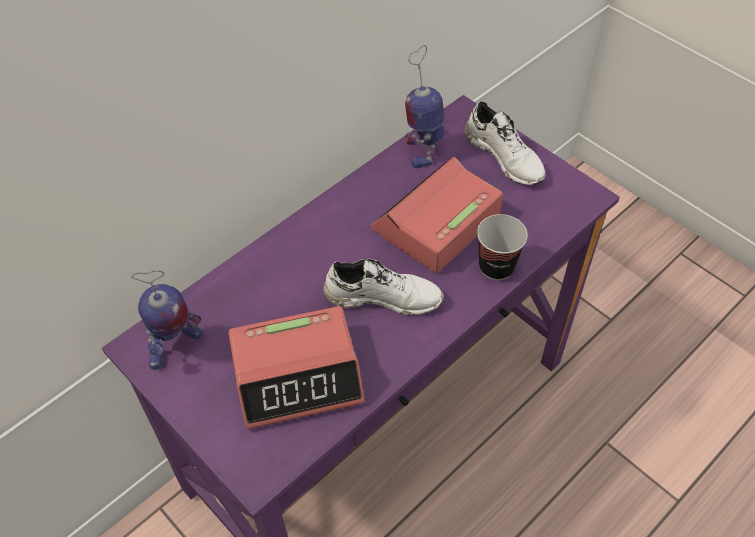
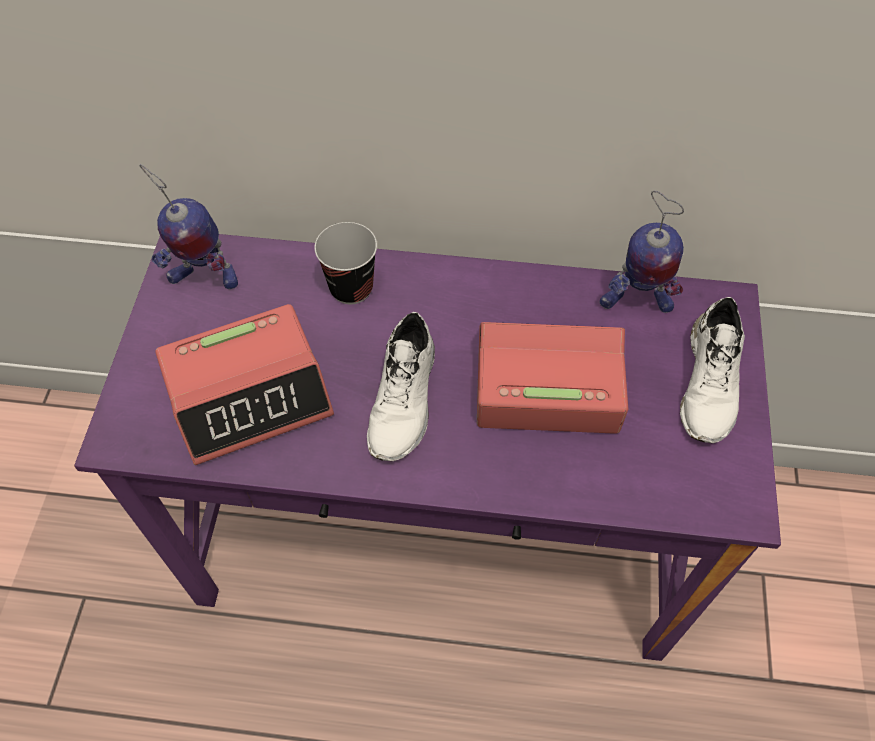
camera: 50 degrees right, 5 degrees up
(298, 375) = (250, 394): alarm clock -> alarm clock turned 60 degrees counterclockwise
(383, 296) = (405, 400): white shoe -> white shoe turned 45 degrees clockwise
(423, 149) = (635, 302): toy robot -> toy robot turned 150 degrees counterclockwise
(496, 267) = (542, 479): cup -> cup (351, 288)

